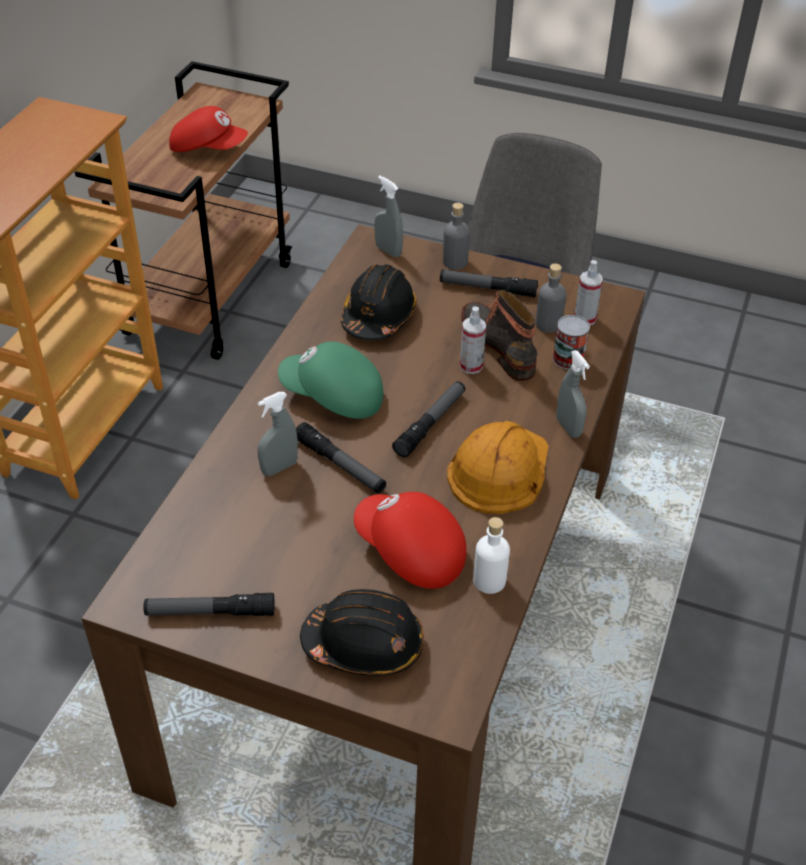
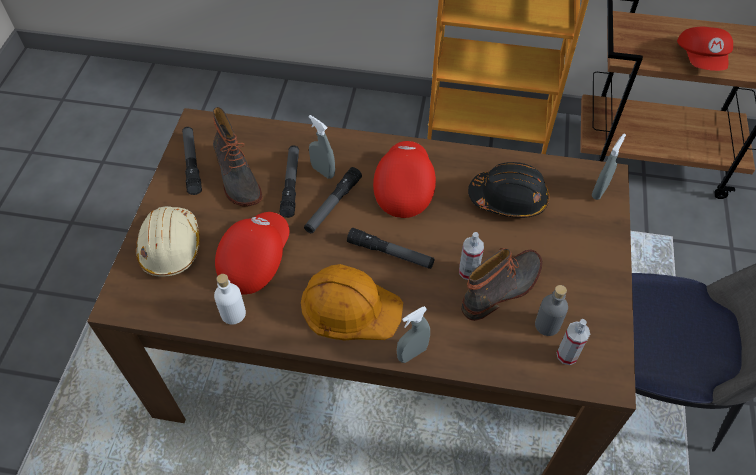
camera: 80 degrees right, 10 degrees up
(260, 561) = (236, 179): none -> boot
(333, 397) = (403, 187): green cap -> red cap
(364, 644) = (171, 247): black hard hat -> beige hard hat
(455, 262) = (606, 241): grey bottle -> none
(487, 289) = (578, 271): flashlight -> flashlight (291, 184)
(568, 359) = (503, 345): can -> none

